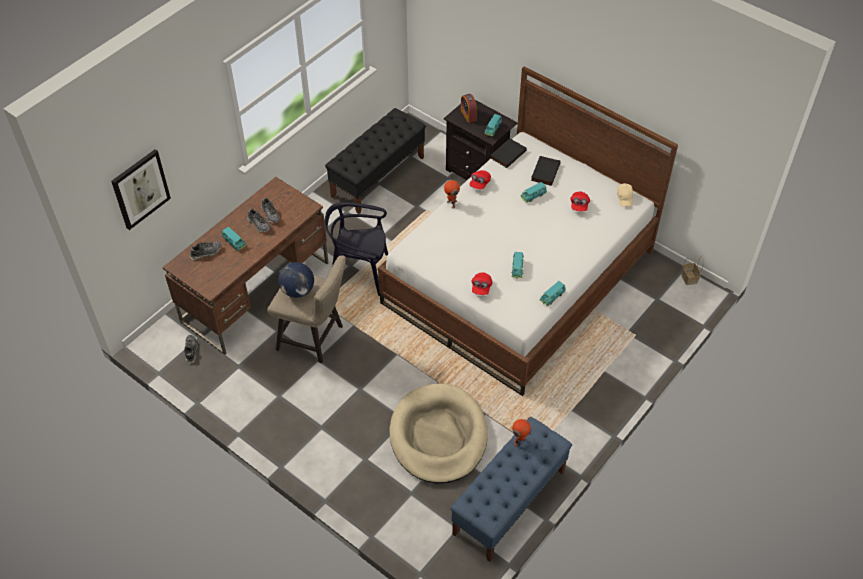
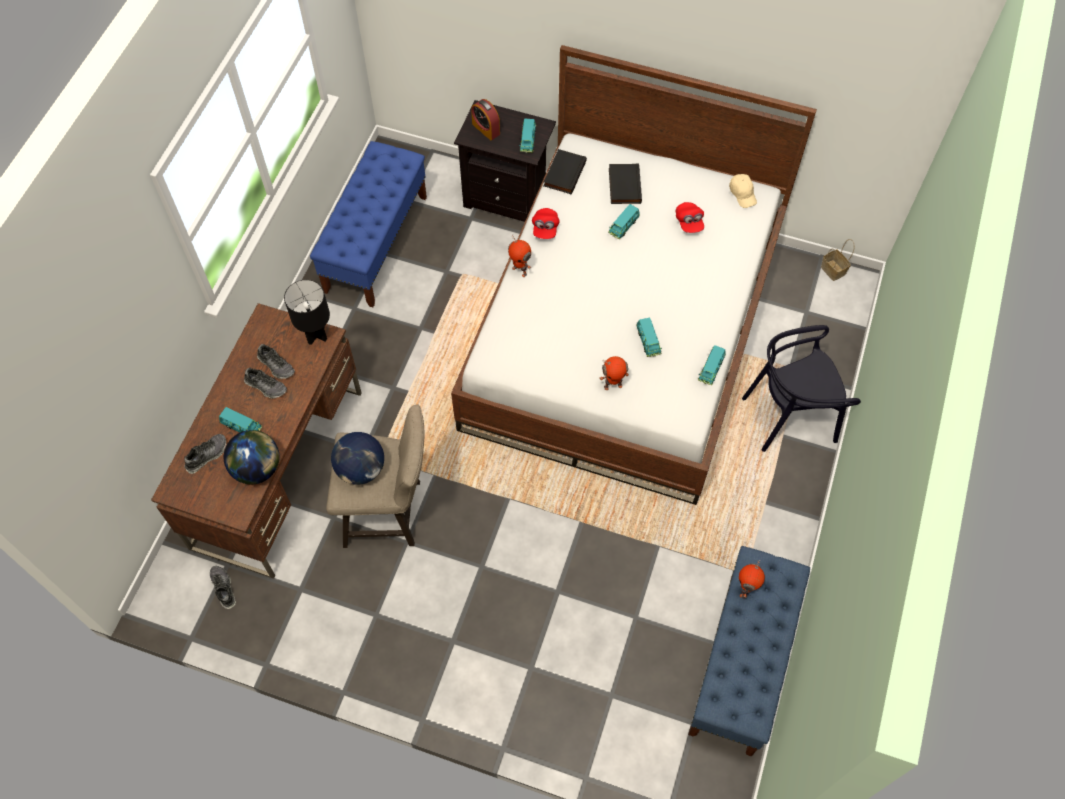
camera: 20 degrees left, 10 degrees up
(140, 189) = (88, 410): picture -> none
(233, 268) = (257, 468): none -> globe
(302, 204) = (315, 335): none -> black table lamp
(359, 272) = (410, 394): black chair -> black chair (789, 416)
(378, 176) = (376, 243): black bench -> blue bench
(438, 436) = (613, 599): beige dog bed -> none
(481, 287) = (613, 385): red cap -> toy robot

